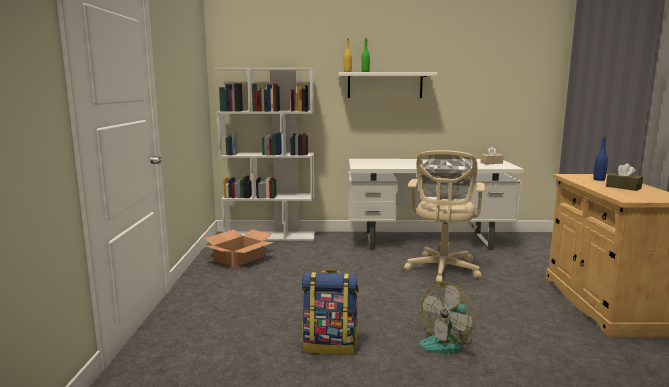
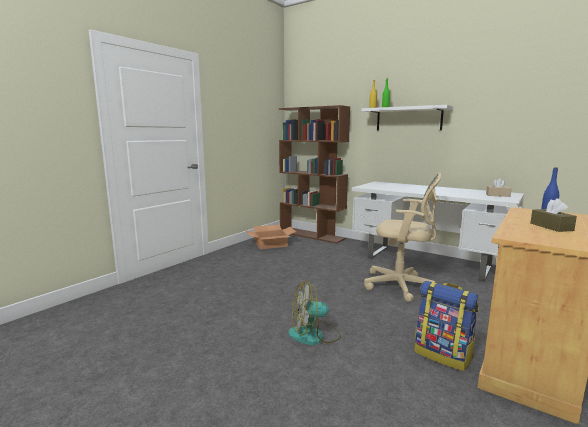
camera: 35 degrees right, 0 degrees up
(270, 236) = (312, 235): white bookcase -> brown bookcase
(330, 345) = (236, 309): backpack -> backpack (443, 355)
(442, 271) = (402, 286): beige office chair -> beige office chair turned 120 degrees counterclockwise

